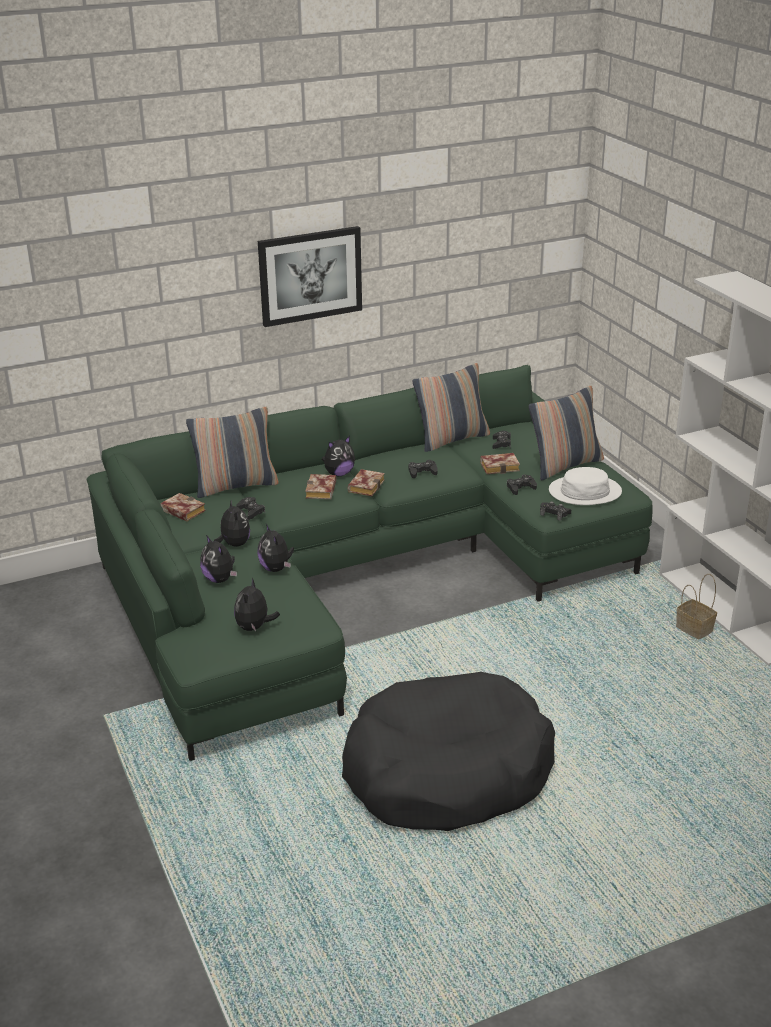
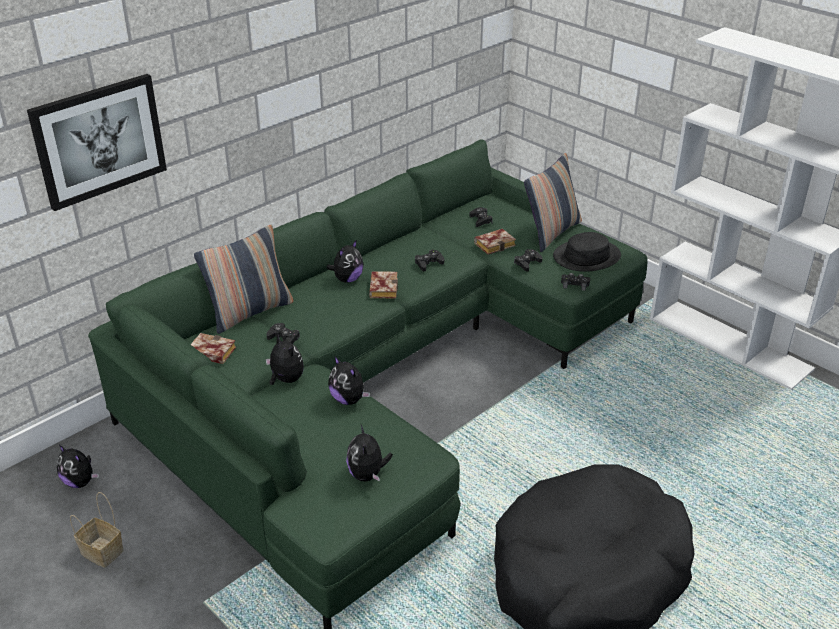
camera: 20 degrees left, 5 degrees up
(220, 579) = (297, 425): plush toy -> plush toy (80, 482)
(310, 275) = (288, 78): picture -> picture (99, 140)
(322, 491) = (344, 302): book -> none
(451, 439) = (432, 224): pillow -> none
(584, 492) = (586, 256): white hat -> black hat
(693, 629) = (709, 367): basket -> basket (100, 552)

